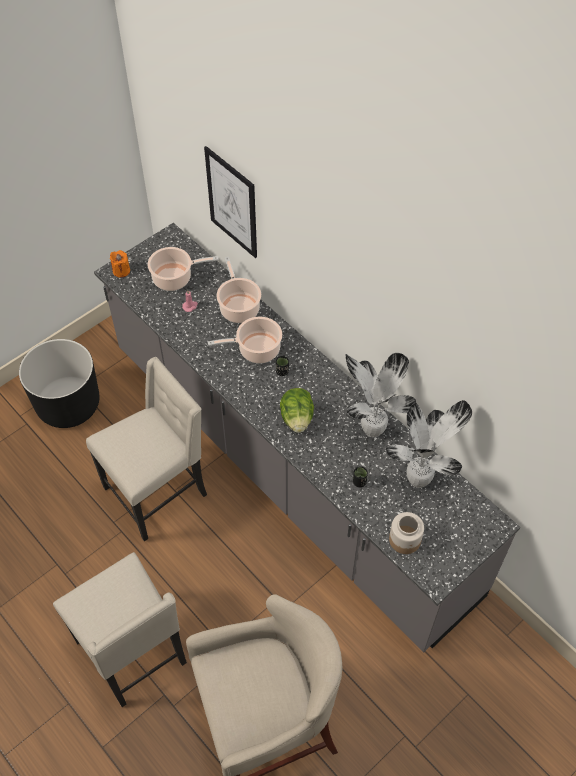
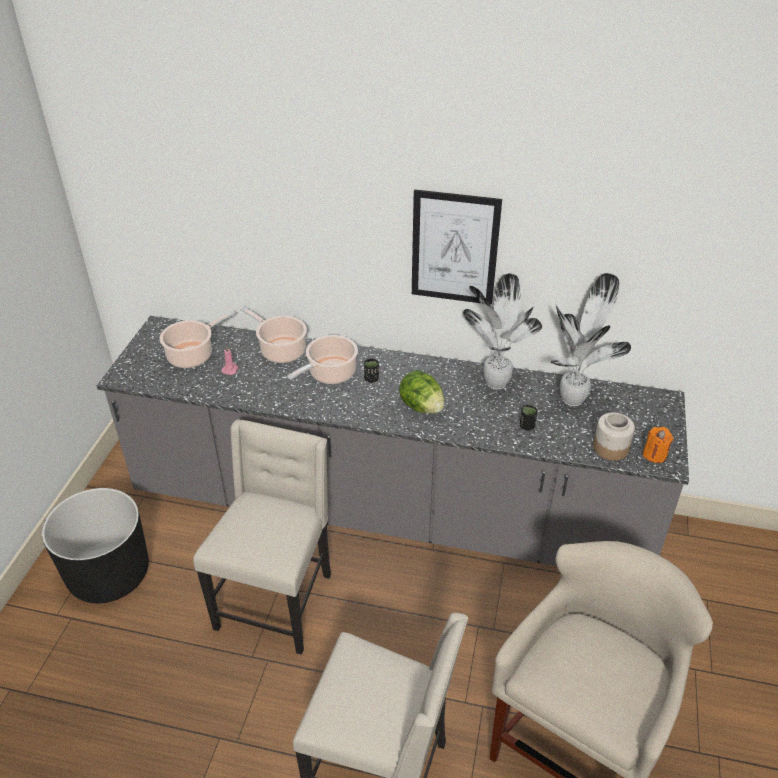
camera: 35 degrees left, 15 degrees down
(121, 271) = (128, 372): orange candle -> orange candle (654, 454)
(232, 203) = (239, 232): picture -> picture (454, 248)

